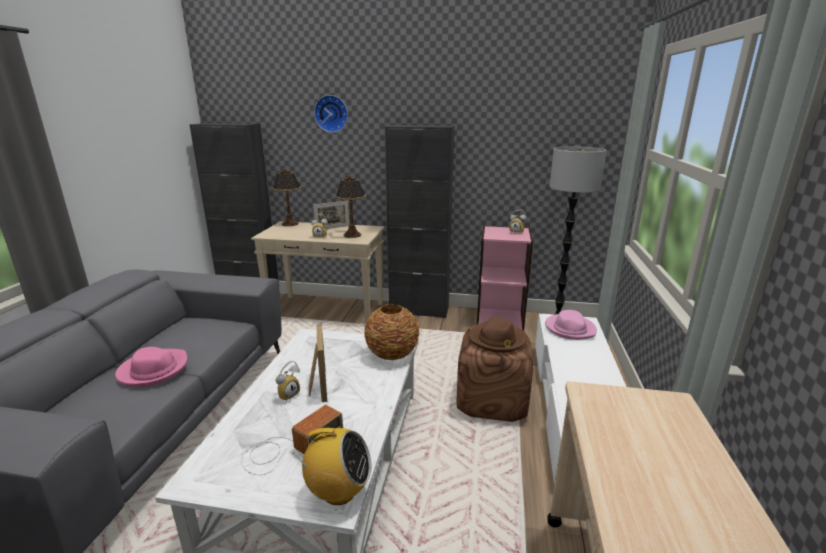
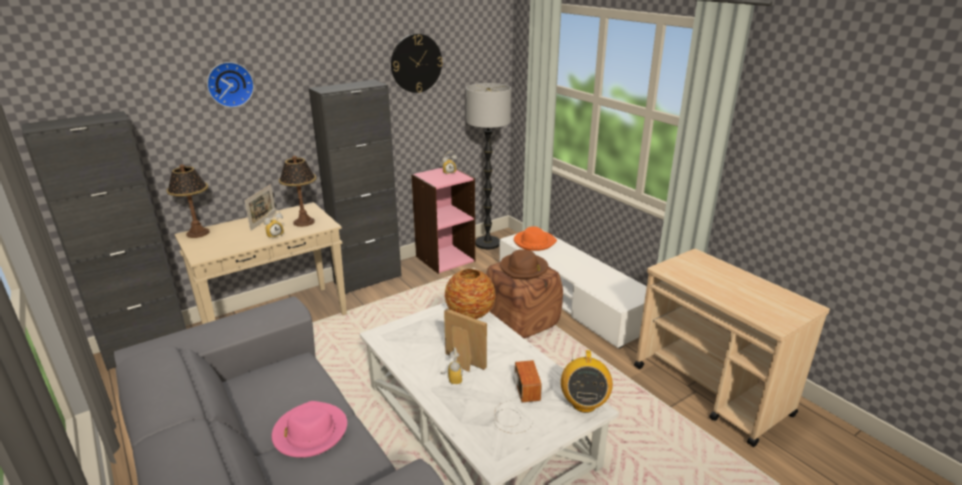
camera: 45 degrees left, 5 degrees up
(338, 492) = (584, 404): radio -> radio turned 135 degrees clockwise
(503, 115) = (416, 63): none -> wall clock
(570, 329) = (534, 242): pink hat -> orange hat

